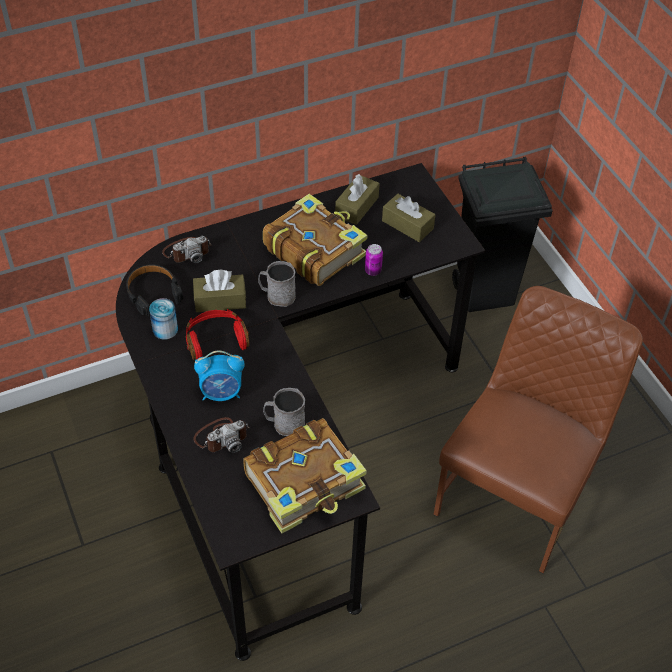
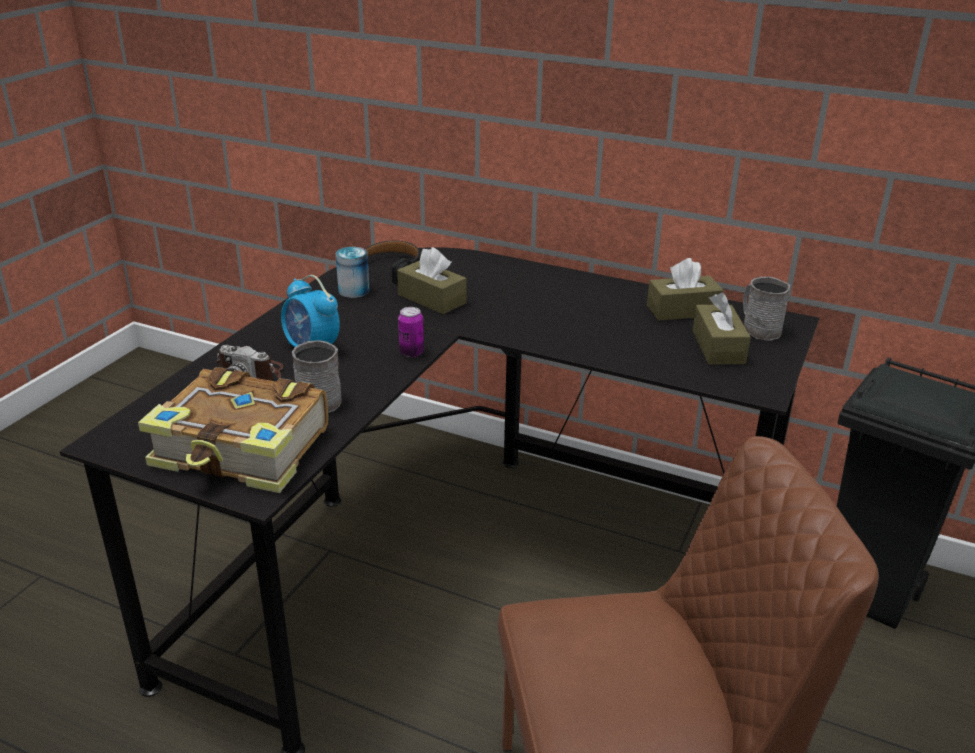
camera: 50 degrees right, 20 degrees down
(187, 251) = (465, 261): camera -> none
(216, 340) = (377, 318): red headphones -> none
(277, 295) = (486, 322): grey mug -> grey mug (758, 328)
(314, 250) = (581, 314): book -> none
(373, 271) = (615, 356): can -> can (411, 352)

